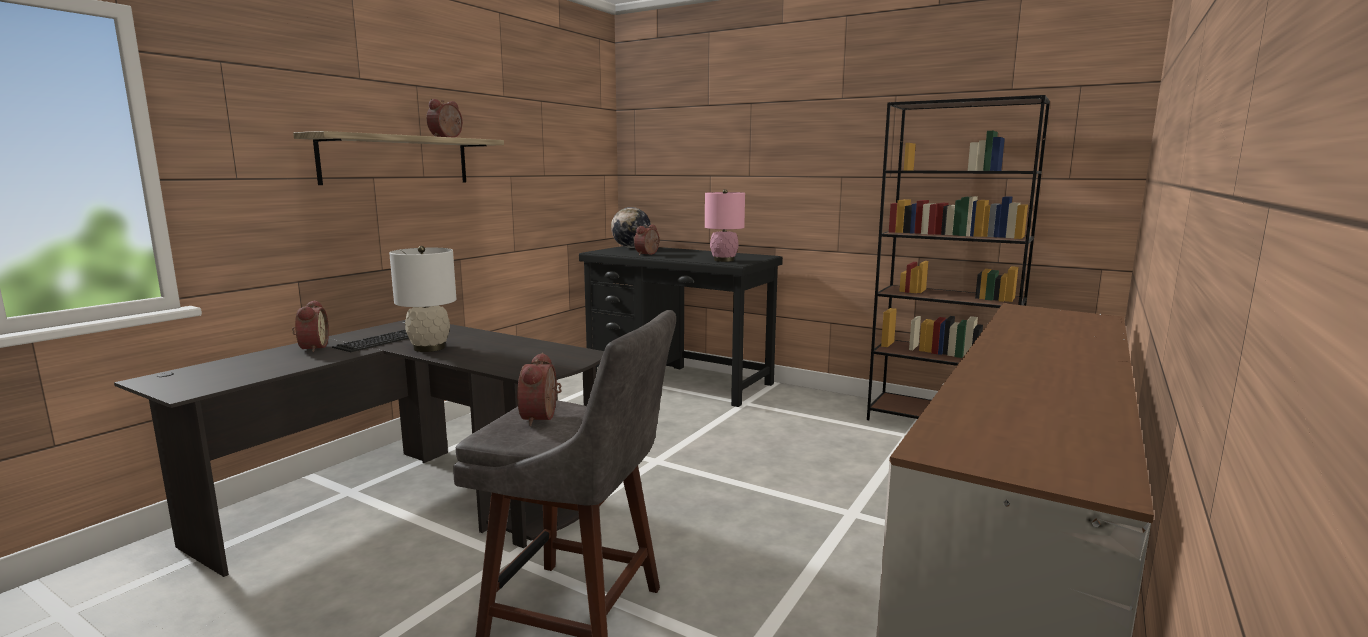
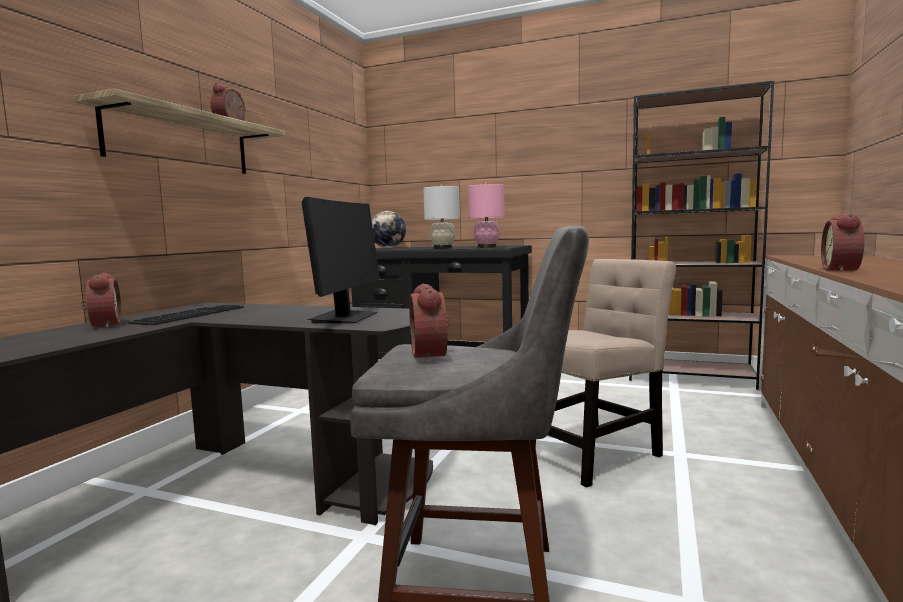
camera: 10 degrees left, 5 degrees down
(429, 348) = (243, 317): white table lamp -> white table lamp (442, 248)
(512, 358) = (344, 318): none -> monitor
(648, 254) = (411, 248): alarm clock -> alarm clock (844, 270)
(768, 504) = (597, 454): none -> beige chair

